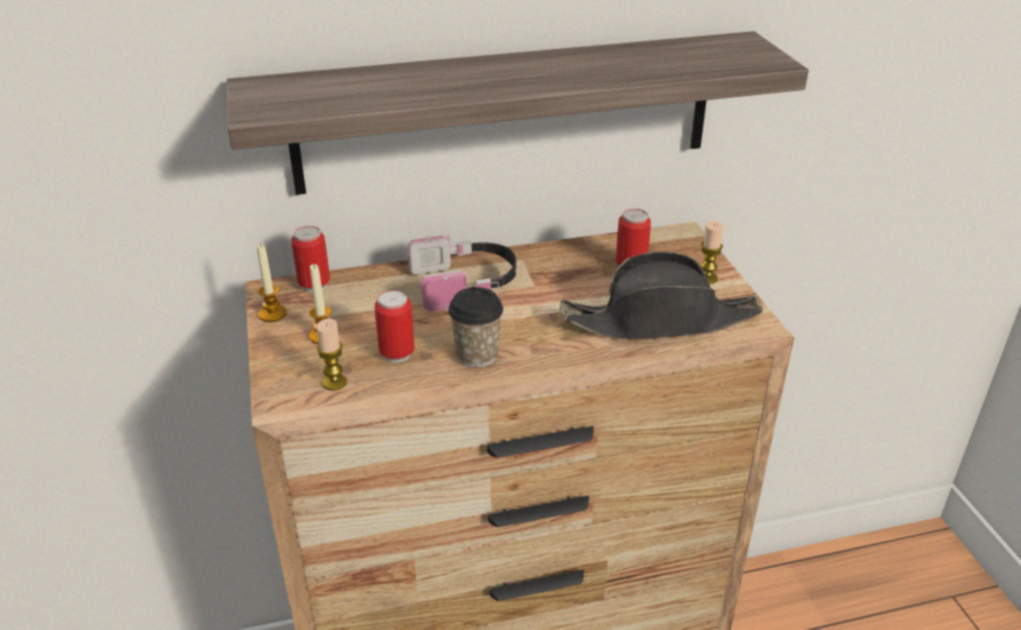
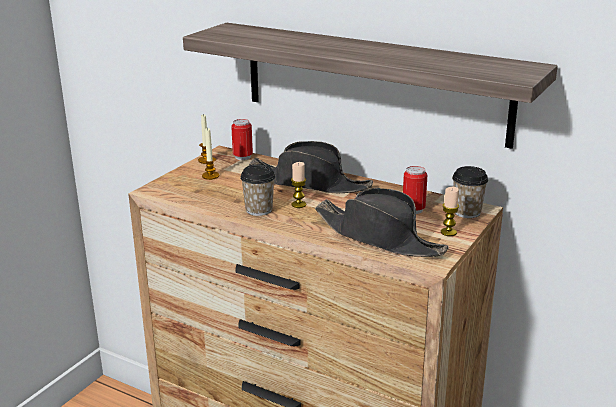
camera: 45 degrees right, 10 degrees down
(334, 382) = (183, 193): candle -> candle (298, 205)
(397, 354) = (226, 194): can -> none
(466, 284) = (310, 183): headphones -> black hat
(680, 244) = (467, 212): none -> cup

